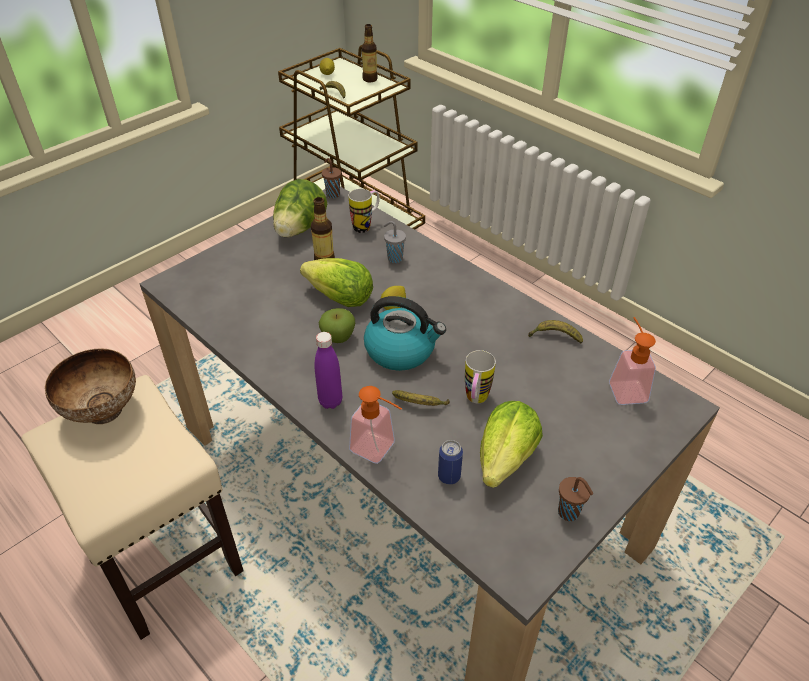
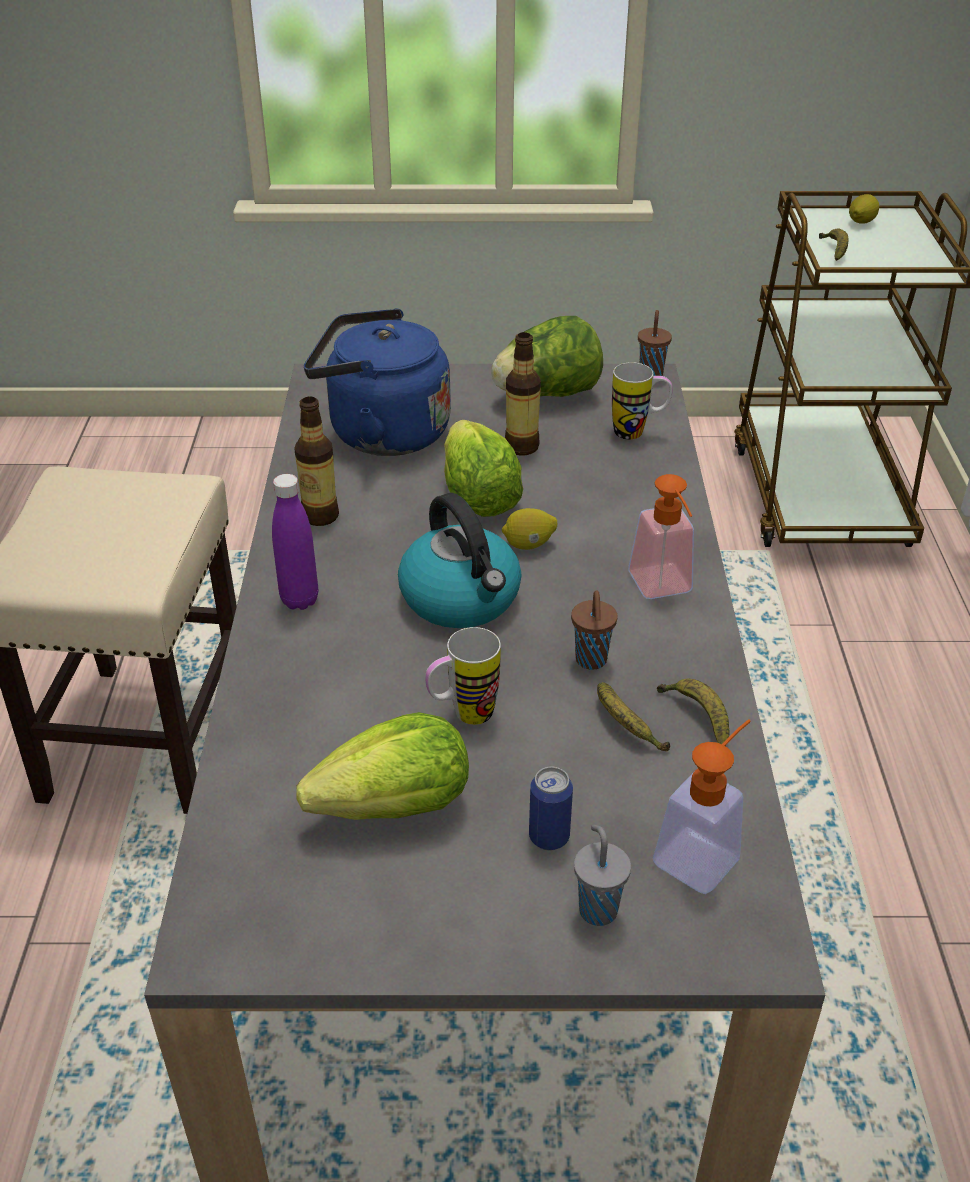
camera: 45 degrees right, 5 degrees down
(102, 411) = (134, 486): bowl -> none
(246, 294) = (381, 433): none -> blue kettle
(338, 338) = (410, 539): apple -> none
(370, 79) = (918, 251): bottle -> bottle (320, 516)
(379, 450) = (271, 687): soap dispenser -> soap dispenser (664, 589)
(394, 258) = (617, 489): grey cup -> grey cup (597, 908)
(420, 404) = (390, 672): banana -> banana (625, 726)
(449, 476) = (301, 773): can -> can (549, 837)
(569, 513) = (373, 932): brown cup -> brown cup (591, 661)

